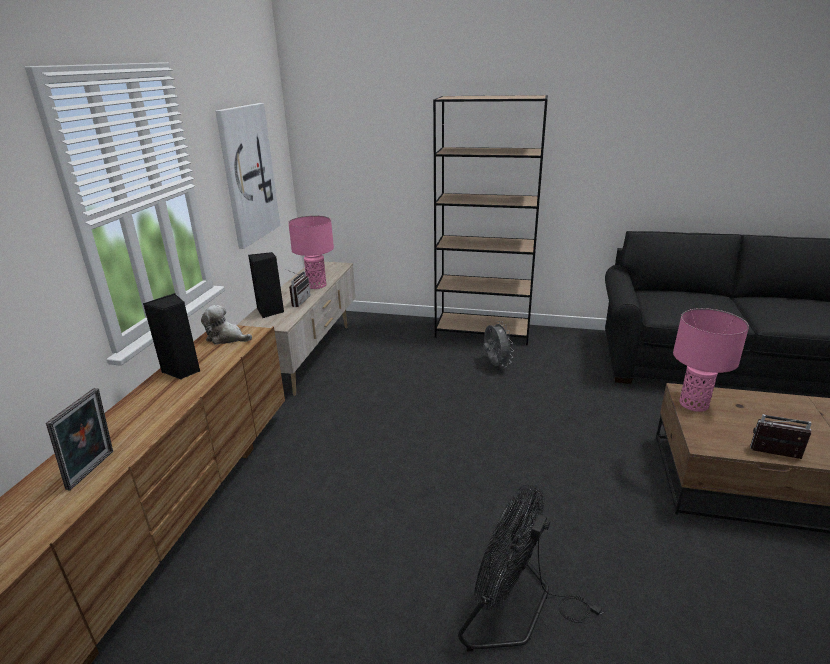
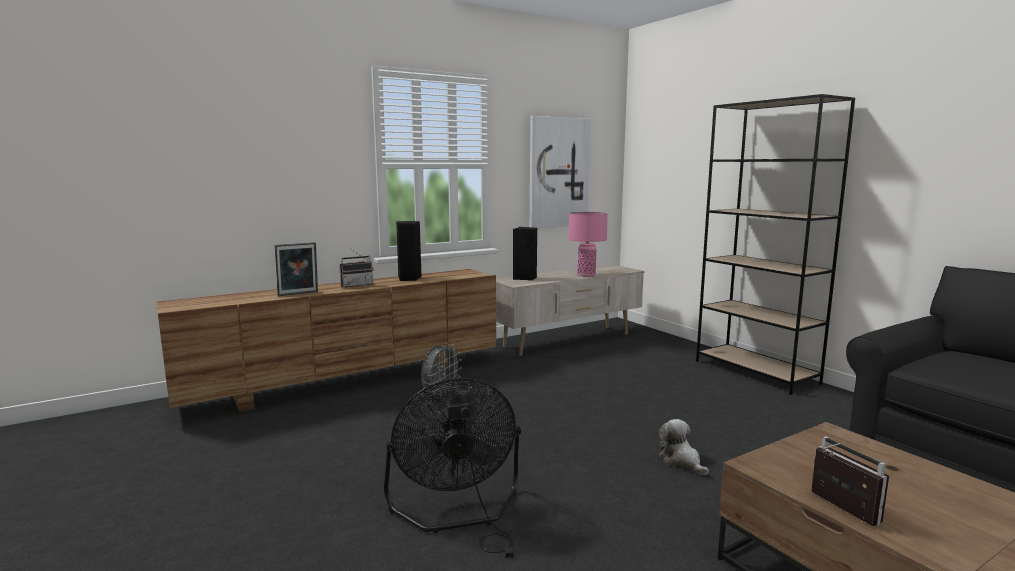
camera: 45 degrees right, 15 degrees down
(226, 338) = (460, 274): plush toy -> plush toy (681, 462)
(298, 301) = (554, 278): radio -> radio (356, 285)
(495, 365) = (723, 394): grey fan -> grey fan (440, 396)
(693, 403) = (821, 442): pink table lamp -> none

